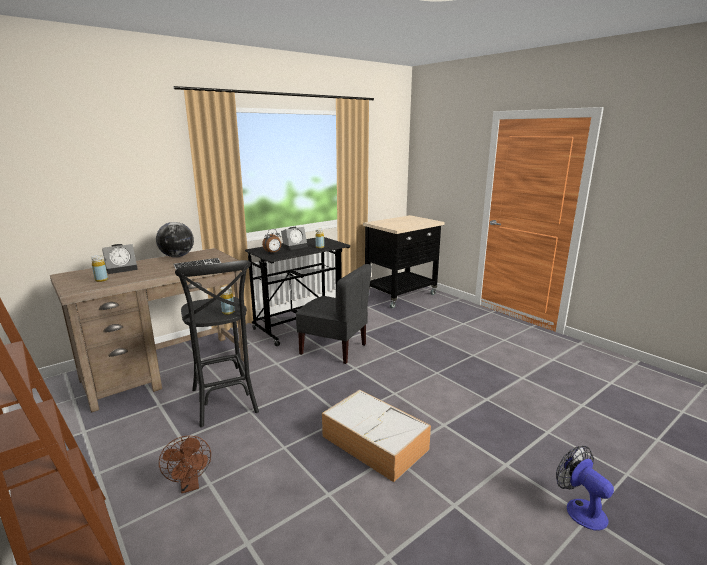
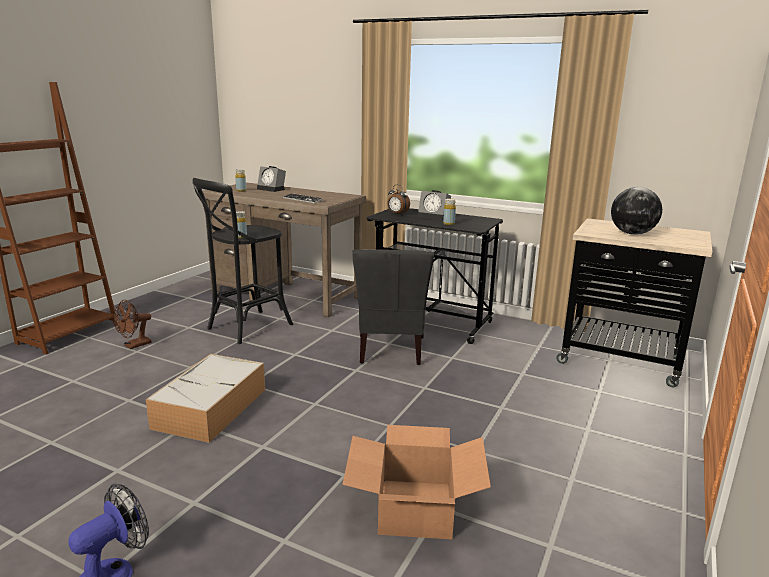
camera: 65 degrees right, 0 degrees up
(177, 256) = (322, 192): globe -> globe (632, 234)
(522, 384) = (414, 508): none -> cardboard box

